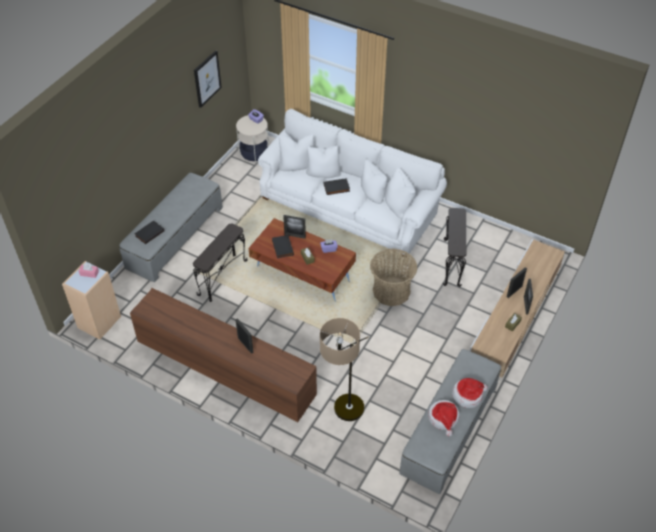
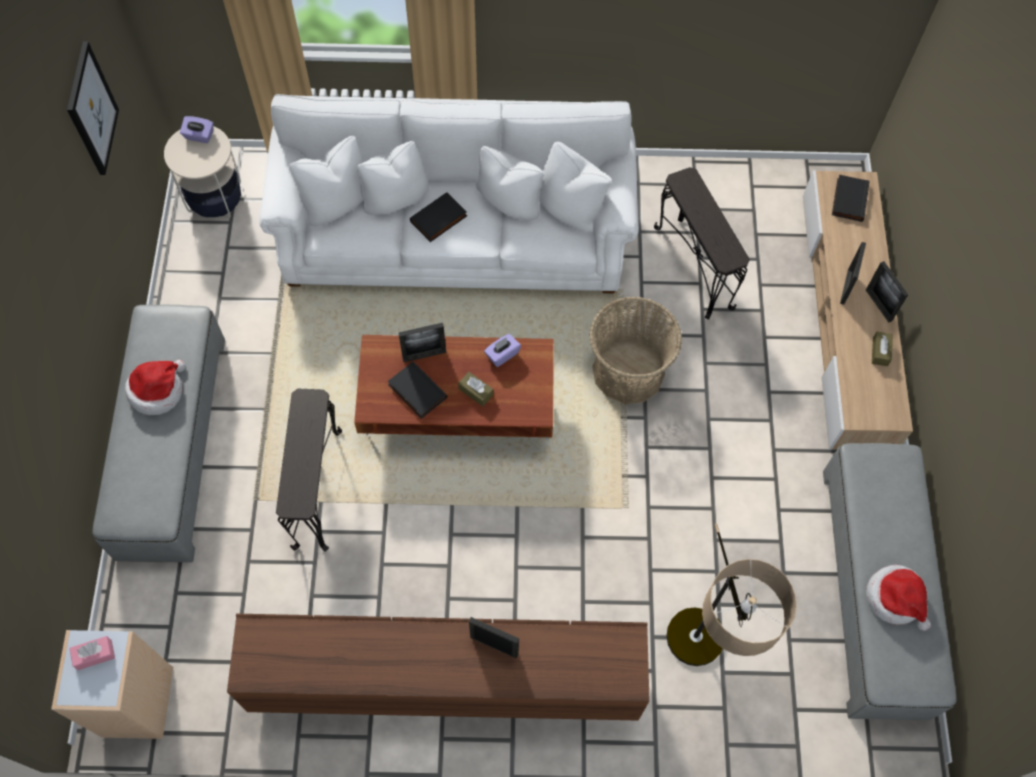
camera: 30 degrees left, 15 degrees up
(149, 233) = (140, 481): black book -> black book (848, 199)
(468, 395) = (906, 533): hat -> hat (157, 391)

